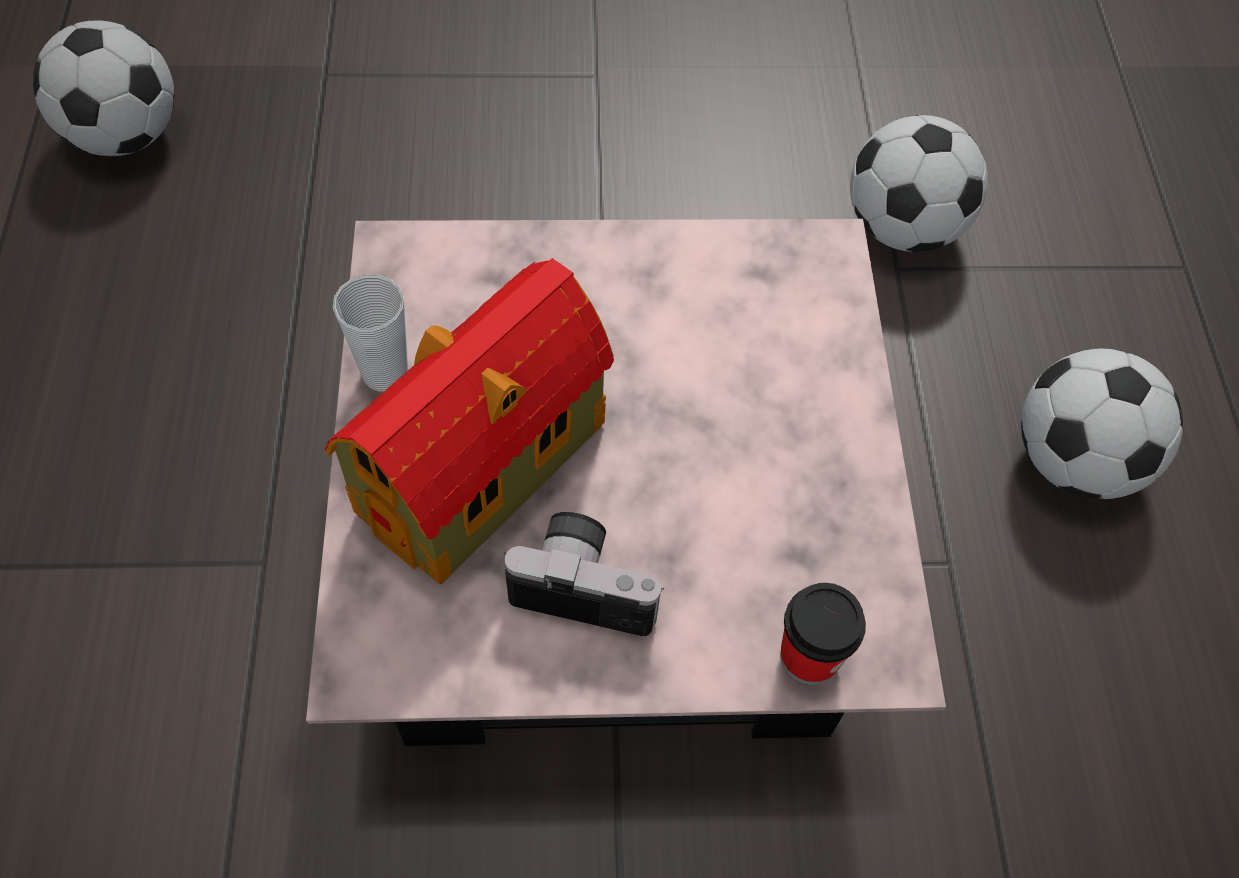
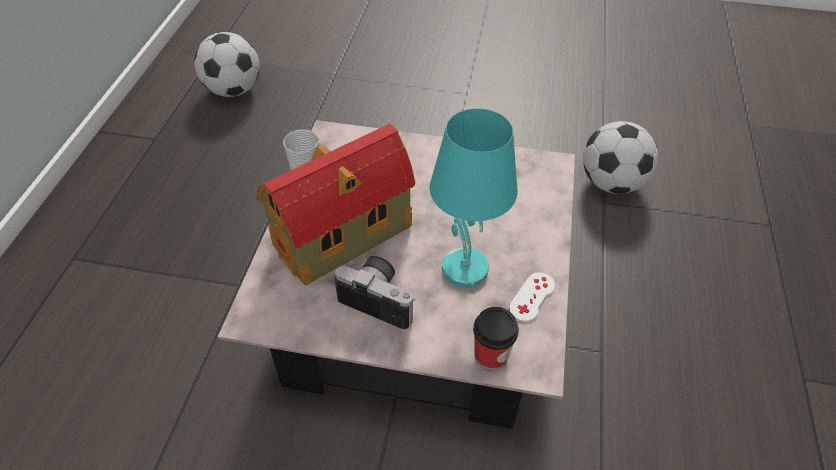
camera: 15 degrees right, 10 degrees down
(719, 492) = (463, 268): none -> turquoise table lamp
(853, 527) = (532, 297): none -> white game controller
(1074, 461) = (686, 312): football -> none

